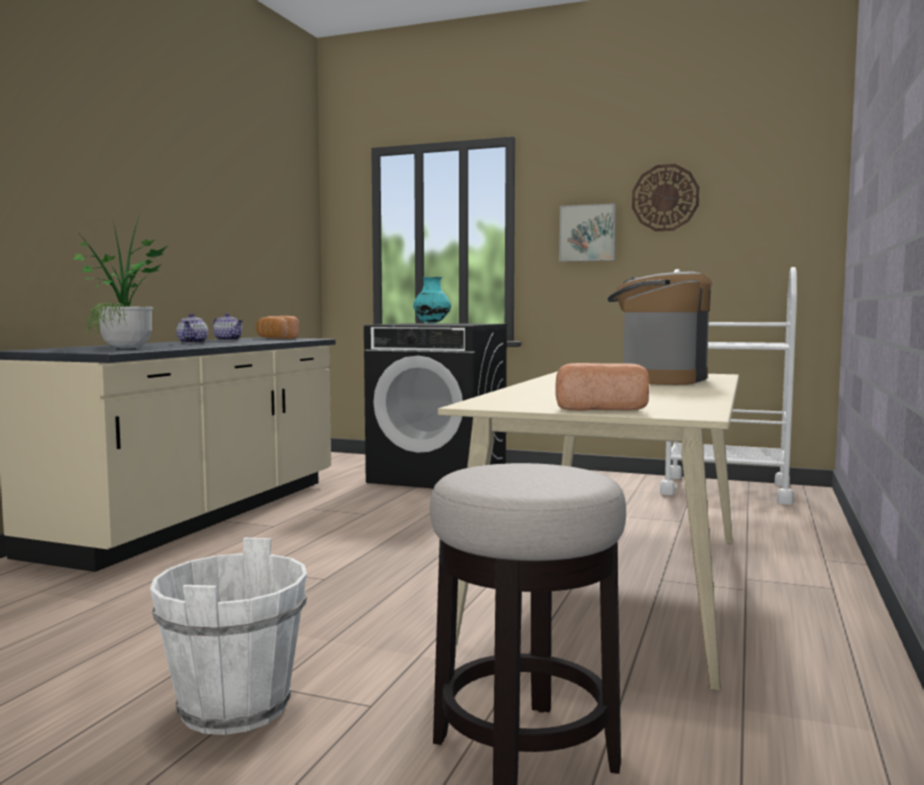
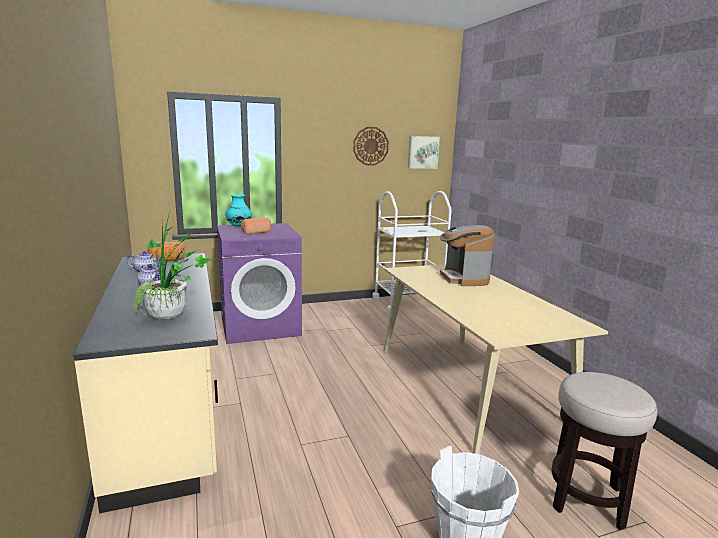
camera: 40 degrees left, 10 degrees up
(439, 476) = (260, 326): black washing machine -> purple washing machine
(587, 233) = (327, 164): picture -> picture (422, 152)
(598, 408) = (544, 328): bread -> bread (255, 232)

